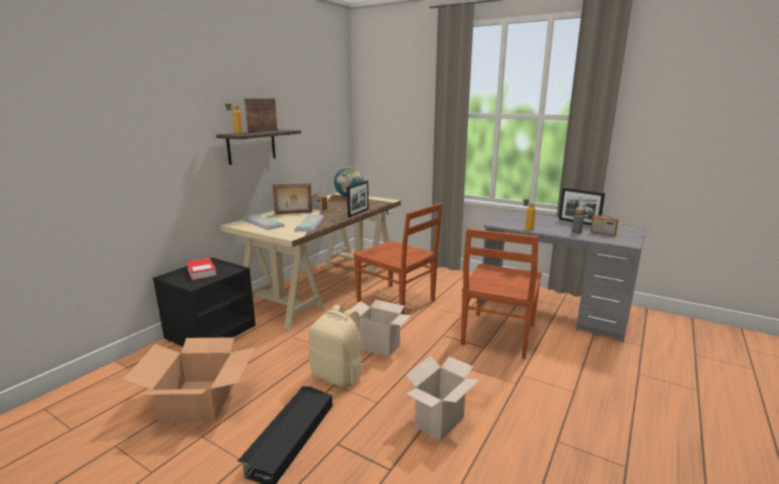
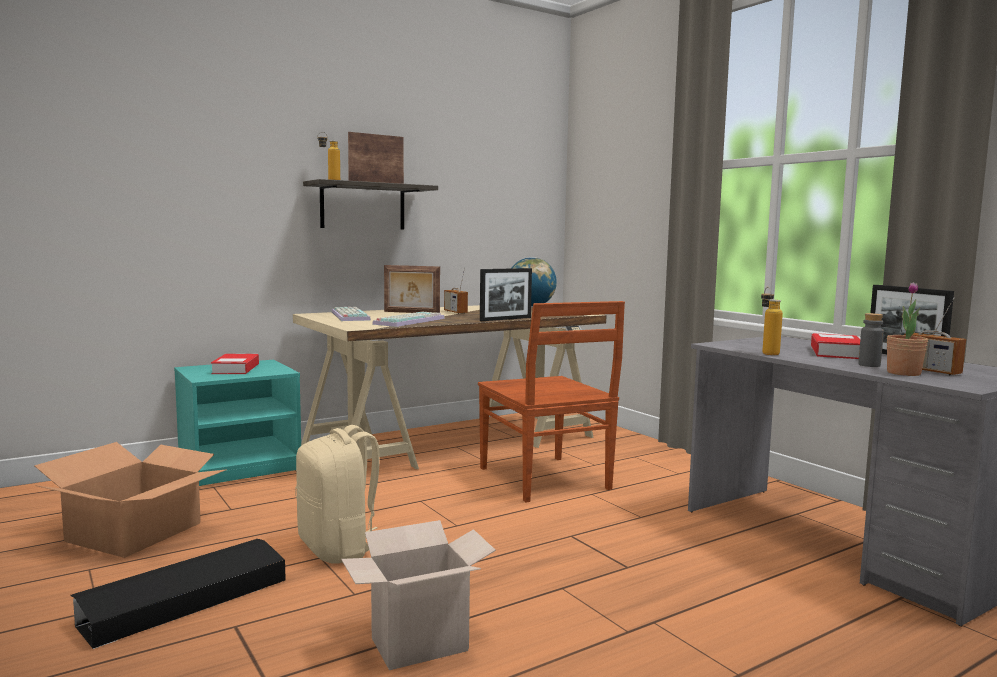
camera: 25 degrees right, 10 degrees down
(211, 332) = (240, 466): black nightstand -> turquoise nightstand
(381, 346) = (448, 529): cardboard box -> none
(498, 335) = (675, 557): brown chair -> none
(550, 223) = (836, 352): none -> book
(596, 237) = (903, 373): none -> potted plant

